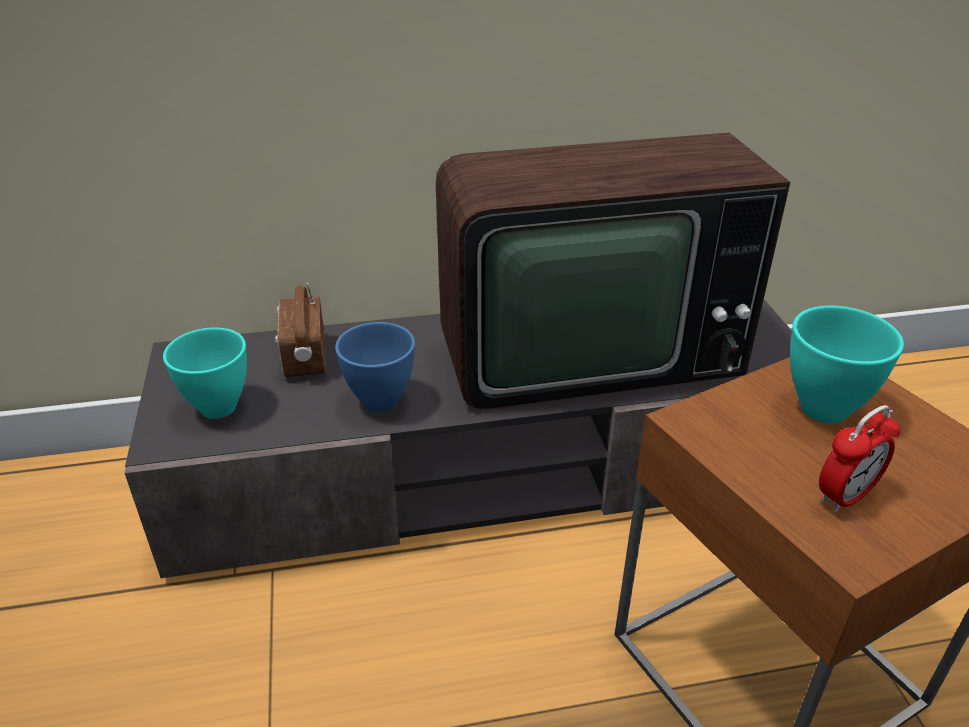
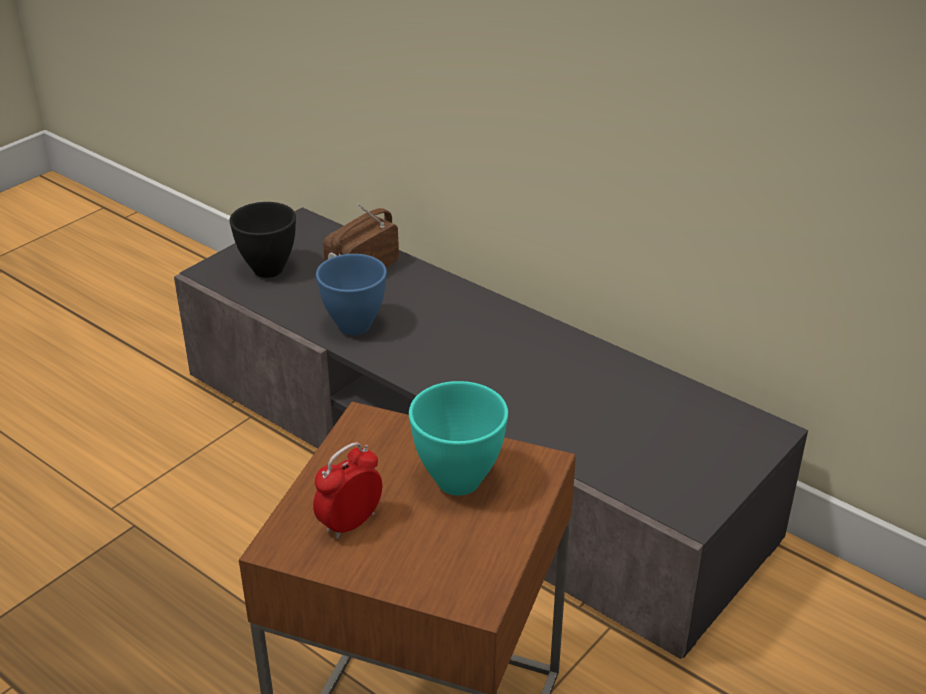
camera: 50 degrees right, 0 degrees up
(216, 408) = (266, 270): turquoise bowl -> black bowl
(581, 347) = (548, 381): television -> none
(845, 496) = (350, 523): alarm clock -> alarm clock turned 120 degrees clockwise

